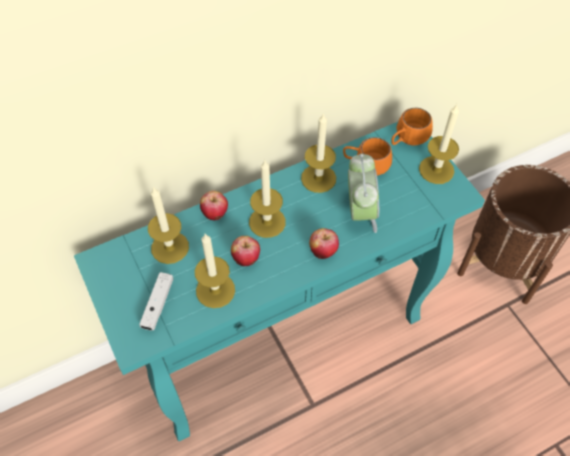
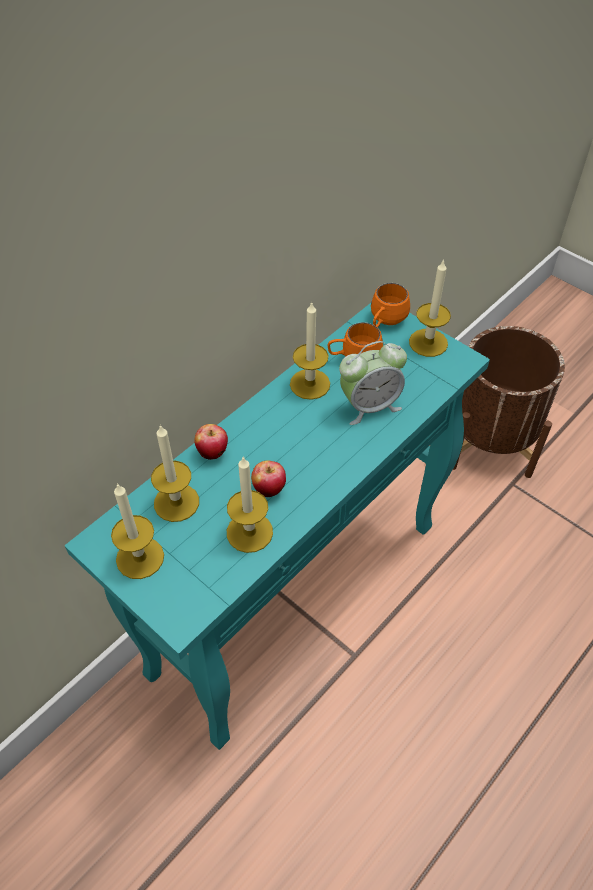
camera: 20 degrees left, 5 degrees down
(158, 304) = (190, 568): white game controller -> none
(267, 222) = (274, 444): candle -> candle (140, 558)
(323, 251) = (349, 456): apple -> none
(360, 212) = (369, 405): alarm clock -> alarm clock turned 90 degrees clockwise

